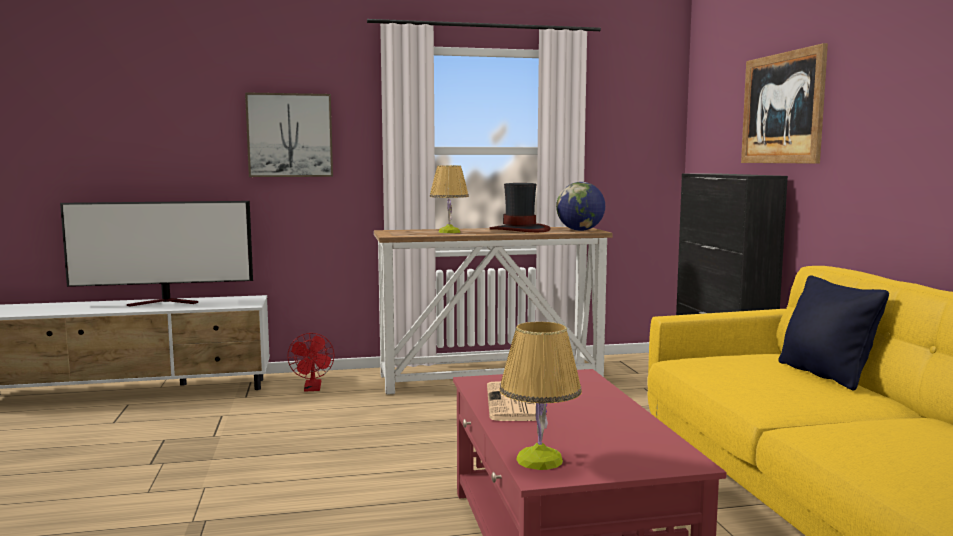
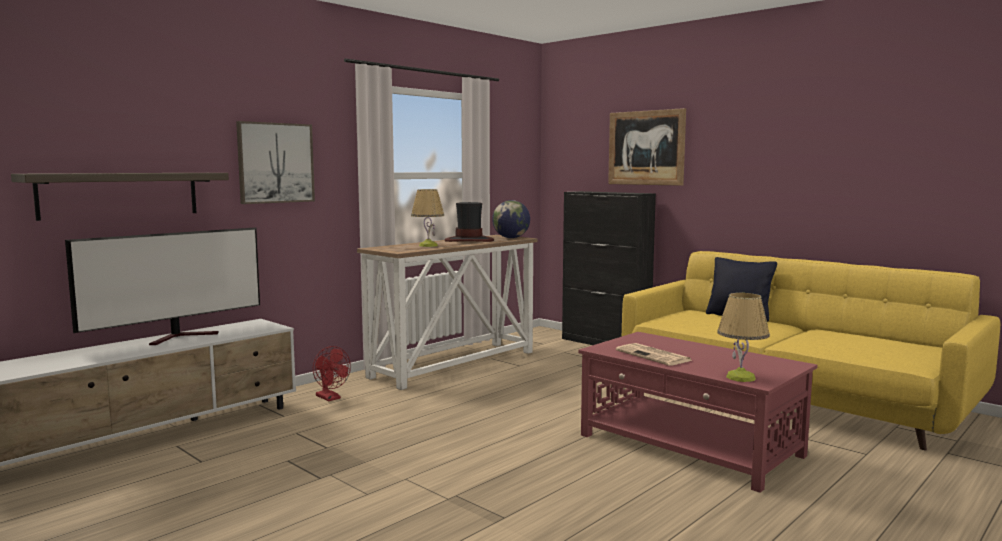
camera: 35 degrees left, 0 degrees up
(127, 164) = (120, 194): none -> shelf

